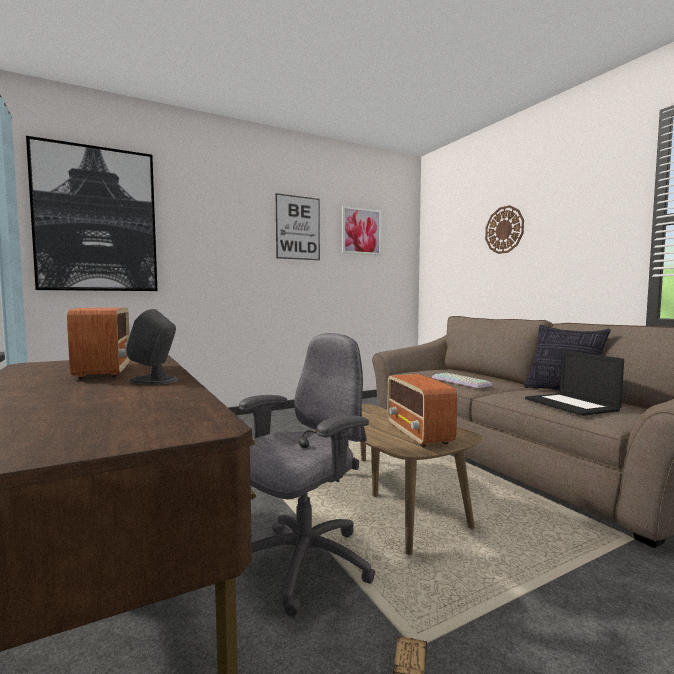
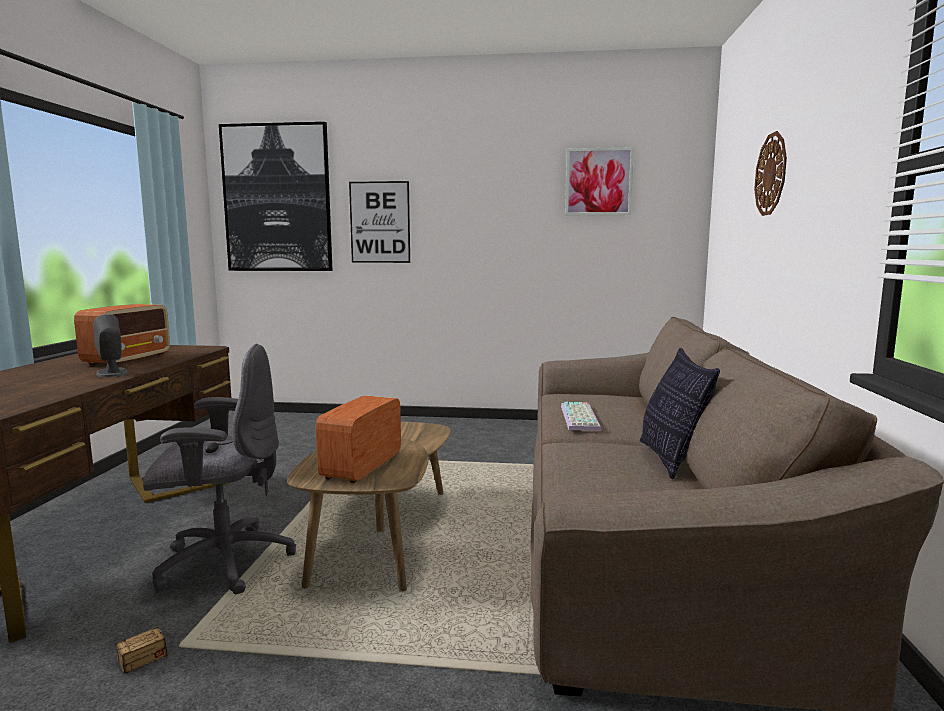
camera: 35 degrees right, 5 degrees up
(298, 228) = (498, 186): picture -> picture (380, 222)
(572, 405) = (605, 477): laptop -> none

